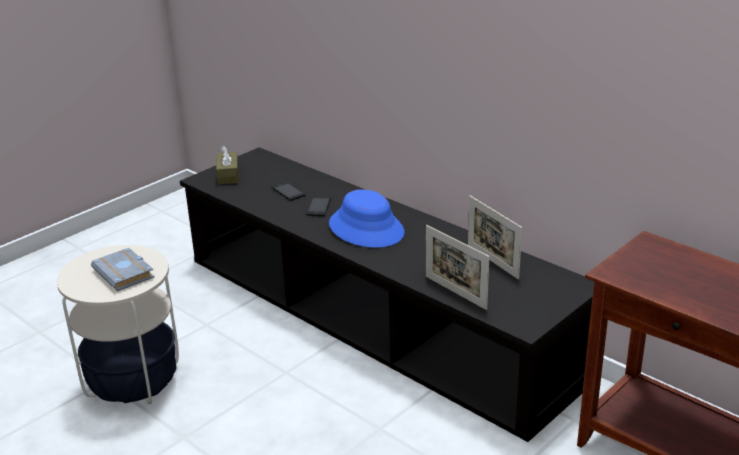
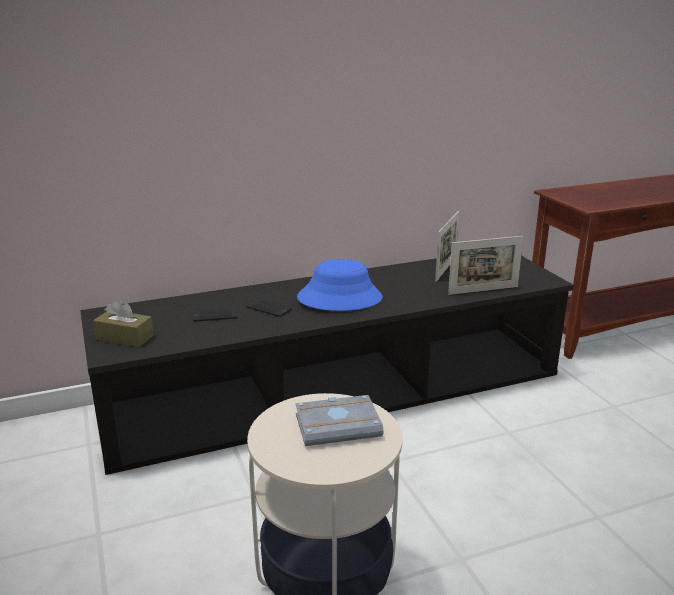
camera: 65 degrees left, 5 degrees down
(492, 261) = (445, 269): picture frame -> picture frame turned 60 degrees counterclockwise

